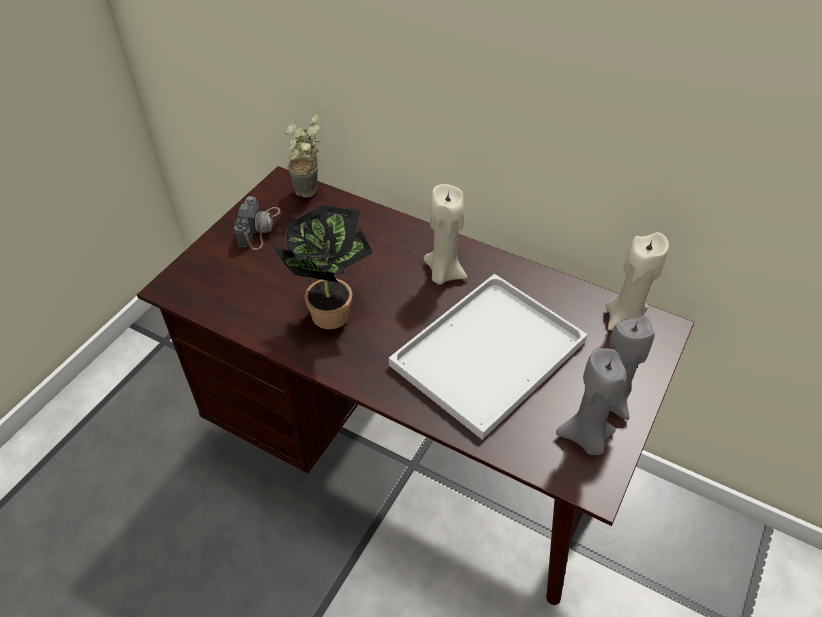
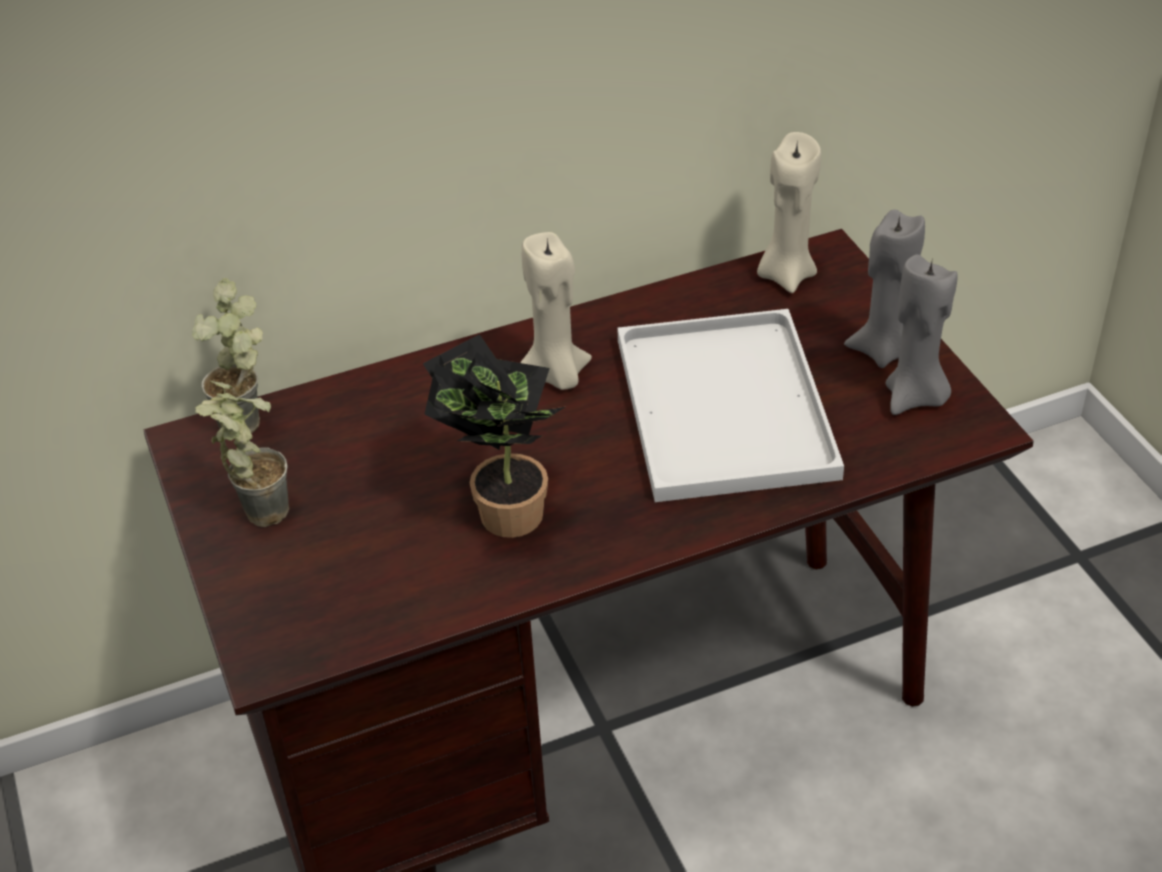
camera: 50 degrees left, 5 degrees down
(259, 227) = (255, 509): camera -> potted plant

